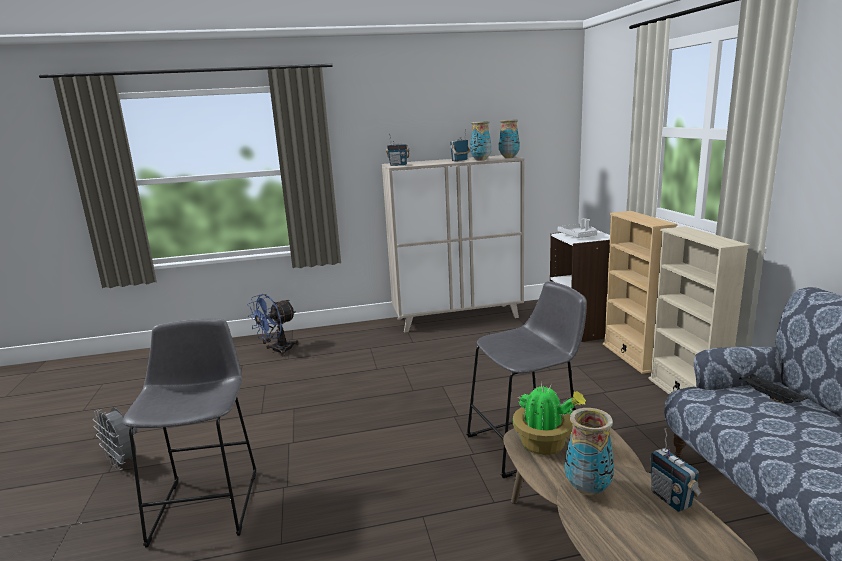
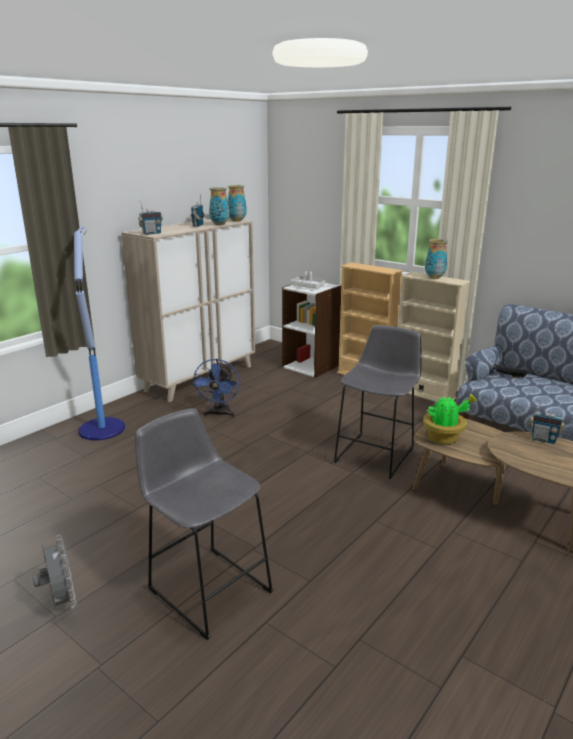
camera: 40 degrees left, 5 degrees up
(124, 463) = (61, 602): grey fan -> grey fan turned 120 degrees counterclockwise
(277, 351) = (59, 453): blue fan -> blue fan (219, 414)
(328, 340) = (102, 428): none -> floor lamp
(587, 489) = (506, 449): vase -> vase (434, 277)

